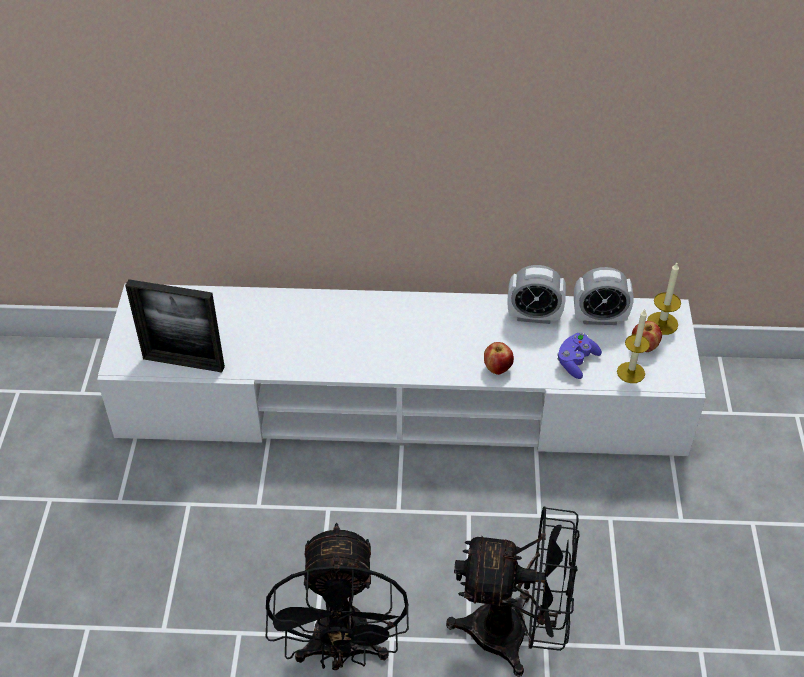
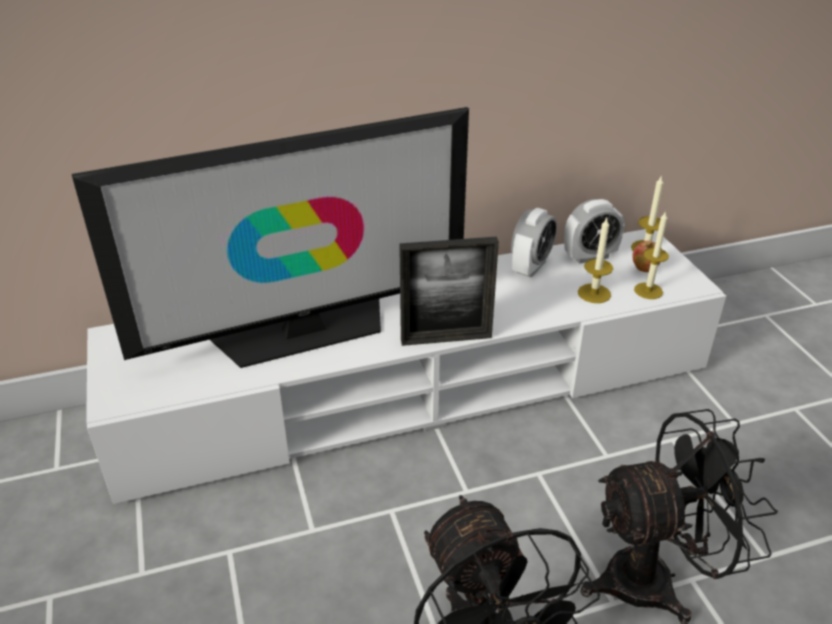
camera: 20 degrees left, 10 degrees down
(183, 362) = (188, 386): picture frame -> picture frame (446, 339)
(296, 334) = (304, 331): none -> television
(497, 368) = (525, 315): apple -> none
(534, 316) = (531, 267): alarm clock -> alarm clock turned 45 degrees counterclockwise
(576, 362) = (594, 293): purple game controller -> candle

